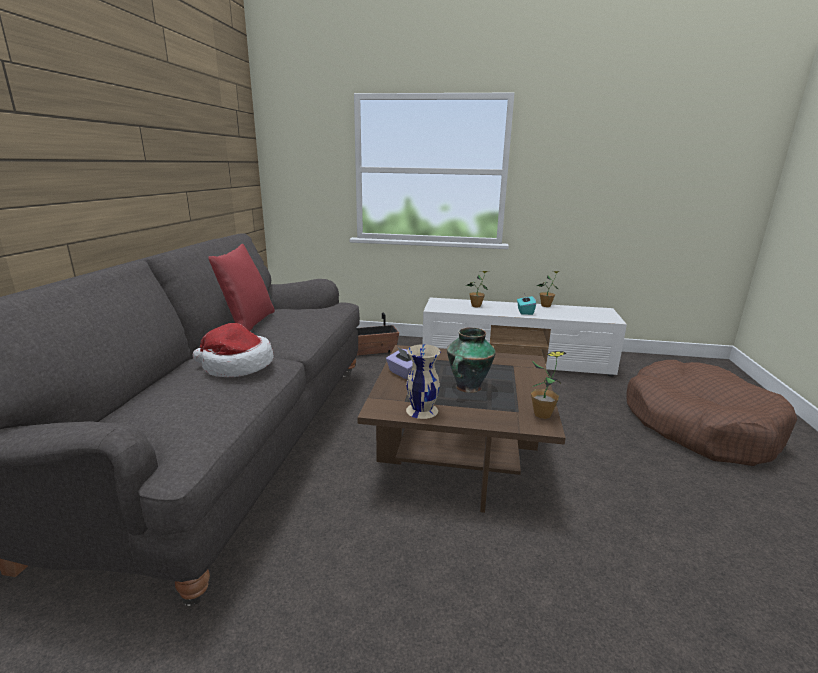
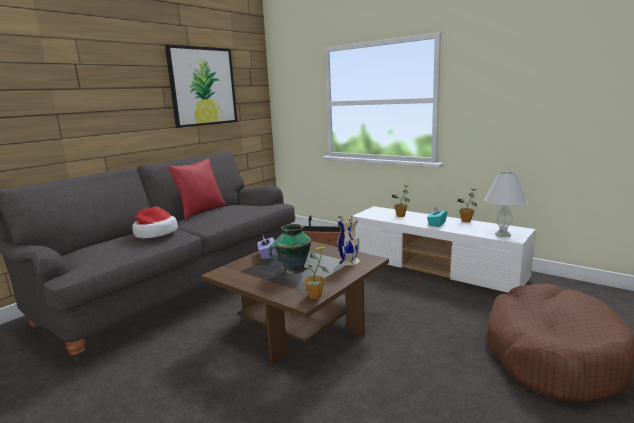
camera: 30 degrees right, 5 degrees down
(190, 131) = (203, 86): none -> picture
(421, 410) = (241, 278): beige vase -> beige vase (348, 260)
(597, 316) = (502, 234): none -> white table lamp

